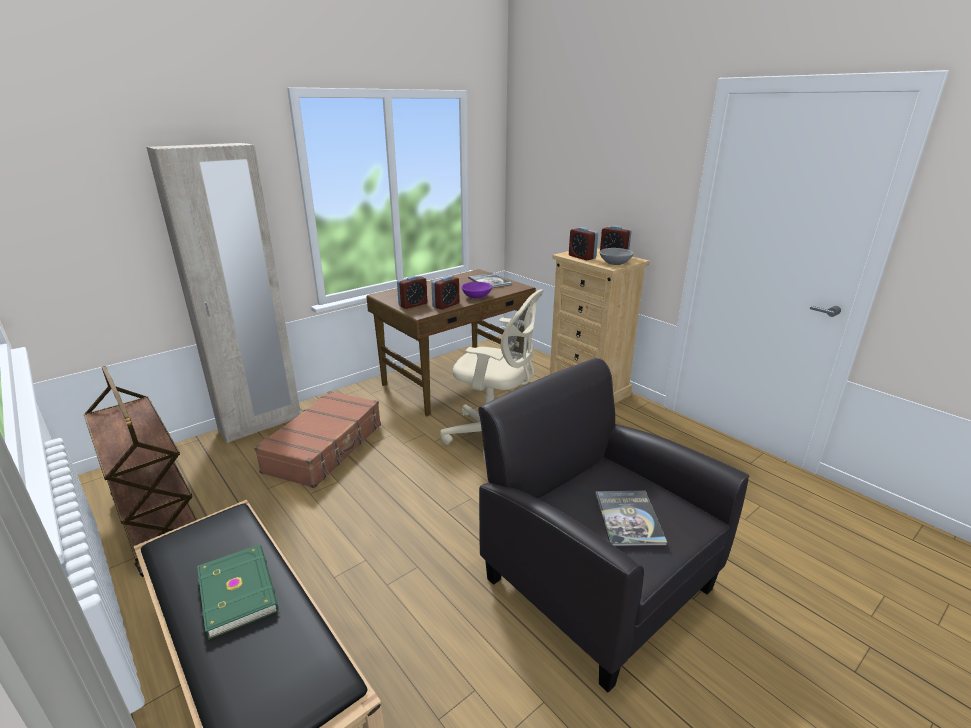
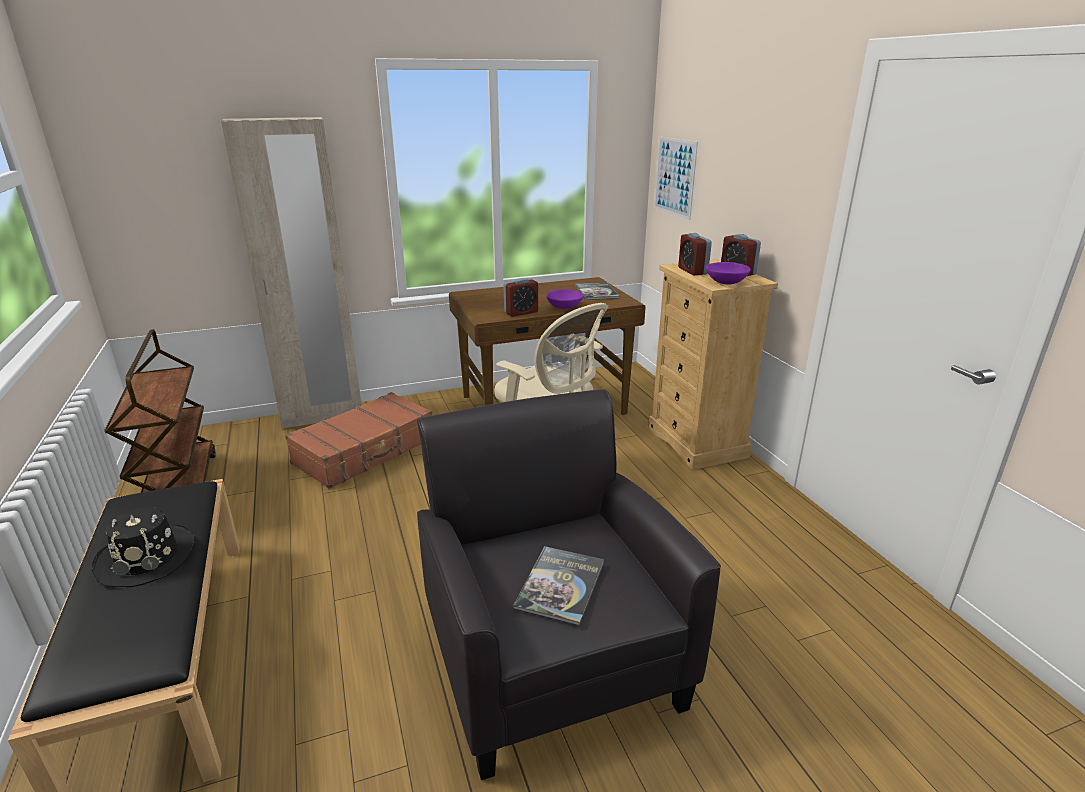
camera: 20 degrees right, 0 degrees up
(239, 591) = (147, 557): green book -> black hat
(413, 305) = (486, 308): alarm clock -> none
(534, 184) = (674, 177): none -> picture
(615, 263) = (726, 282): grey bowl -> purple bowl

